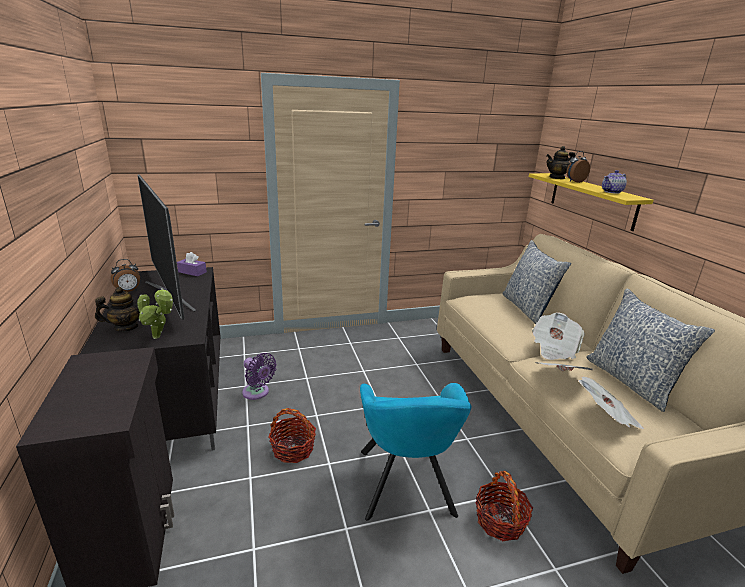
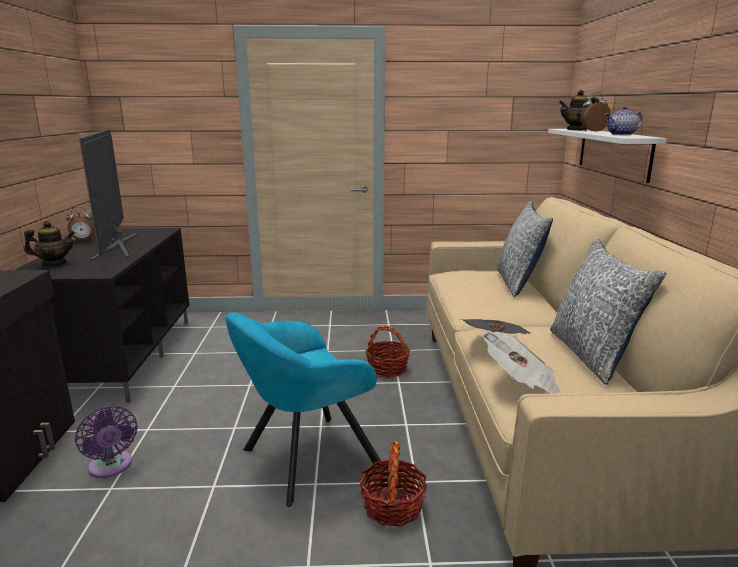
camera: 15 degrees right, 5 degrees down
(158, 337) = (75, 272): potted plant -> none
(192, 272) = (156, 230): purple tissue box -> none
(257, 393) = (202, 360): purple fan -> purple fan (111, 467)
(293, 449) = (206, 411): basket -> basket (387, 369)
(406, 486) = (304, 459): turquoise armchair -> turquoise armchair turned 45 degrees clockwise
(554, 348) = (516, 319): newspaper -> none
(591, 200) = (613, 152): yellow shelf -> white shelf

